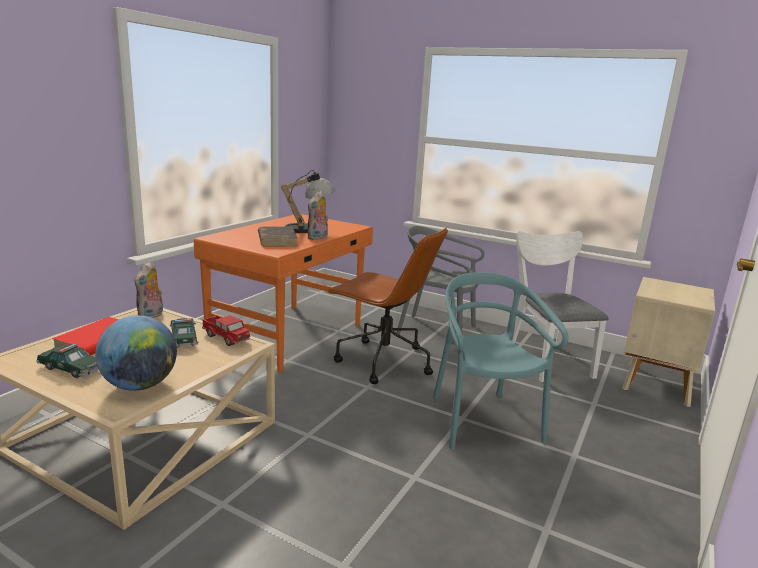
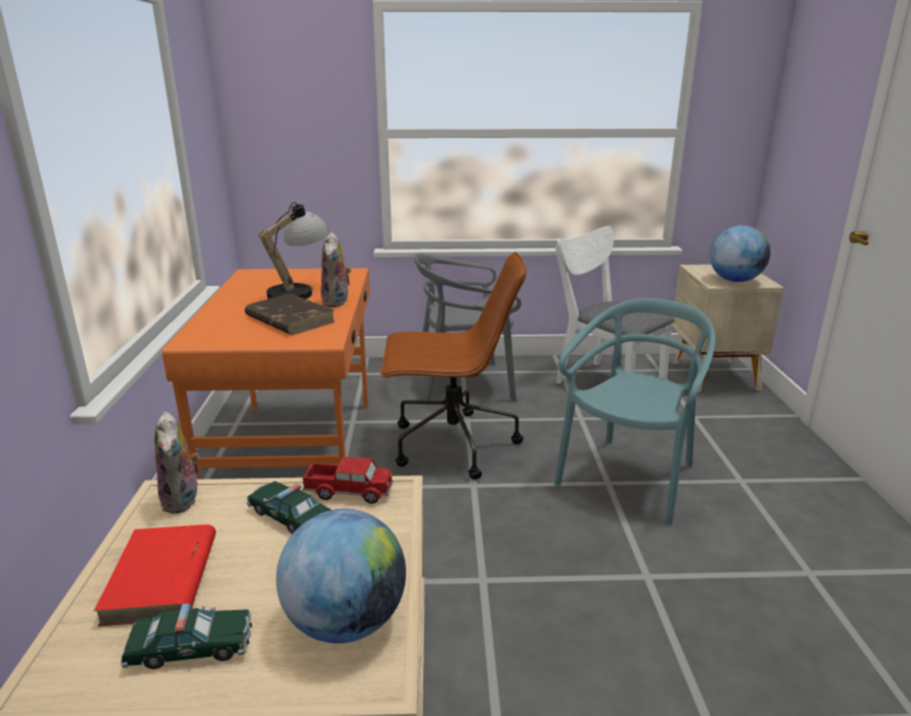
camera: 30 degrees left, 5 degrees up
(482, 421) = (629, 478): turquoise chair -> turquoise chair turned 75 degrees clockwise
(673, 296) = (735, 280): none -> globe

